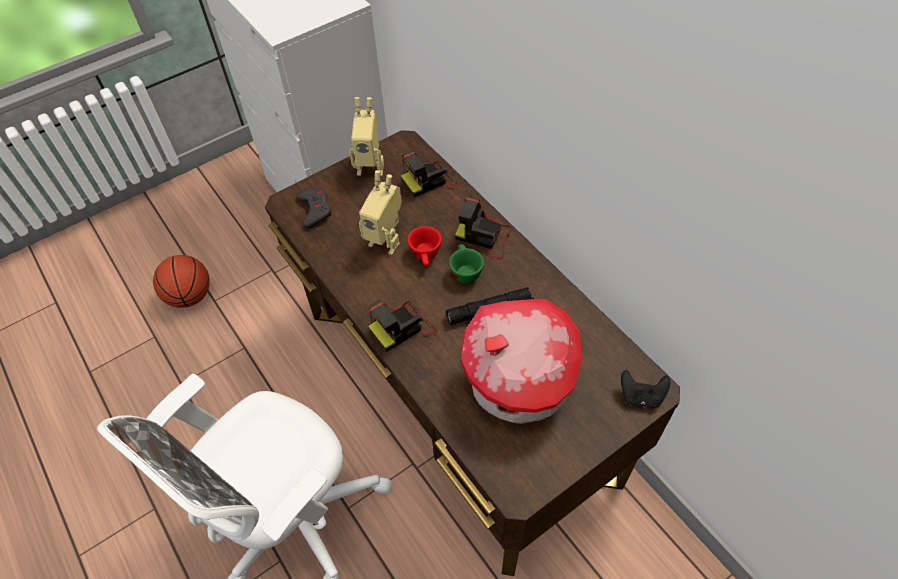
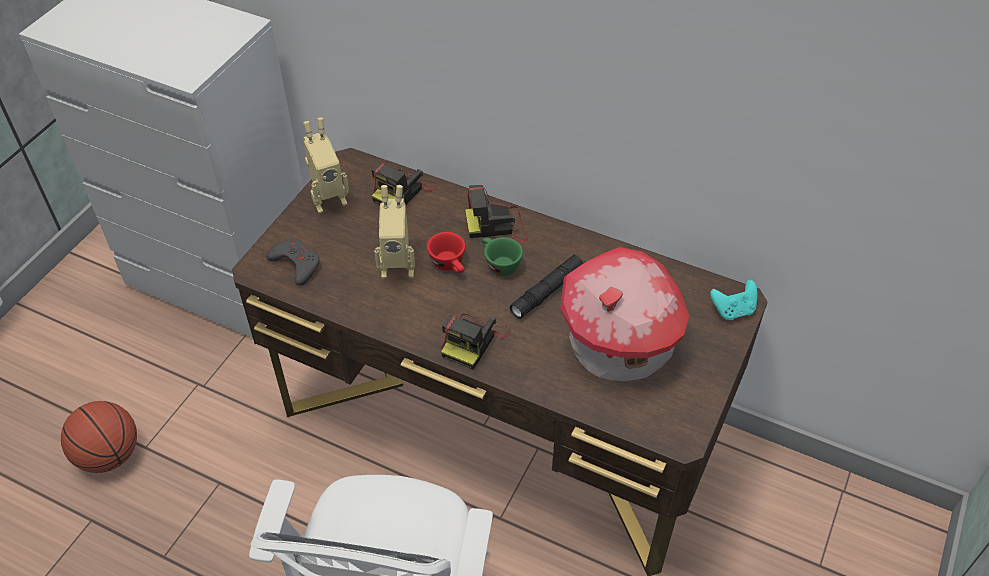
camera: 30 degrees left, 5 degrees down
(641, 396) = (733, 310): black game controller -> turquoise game controller

